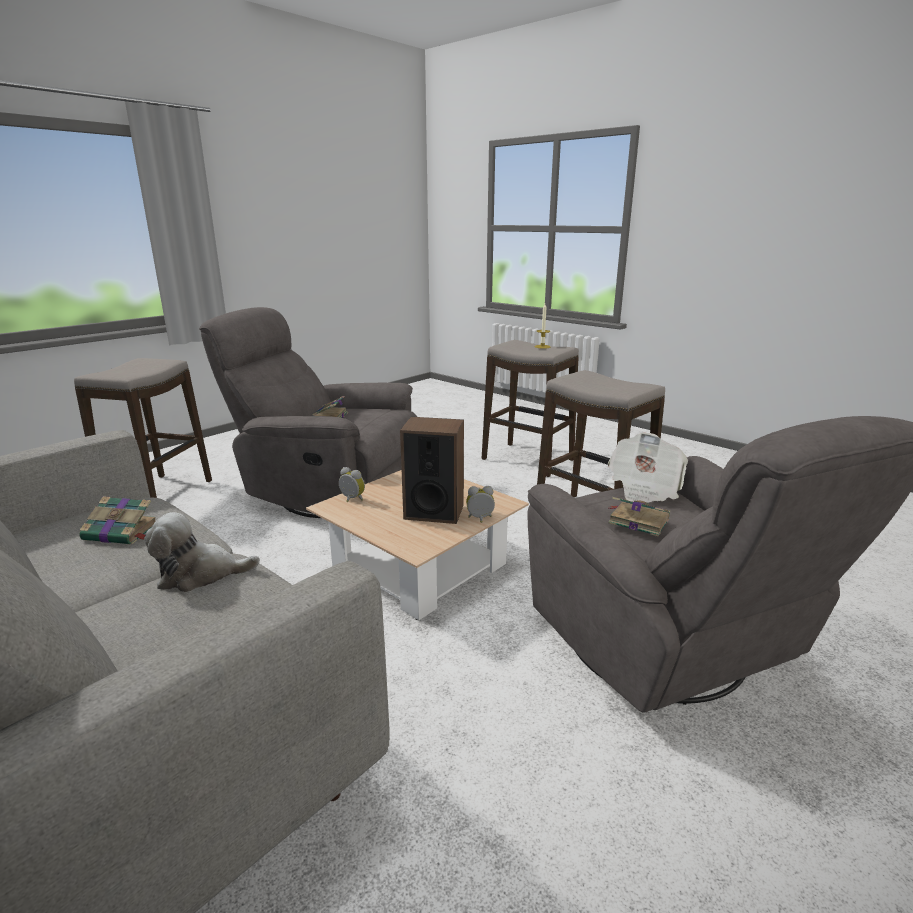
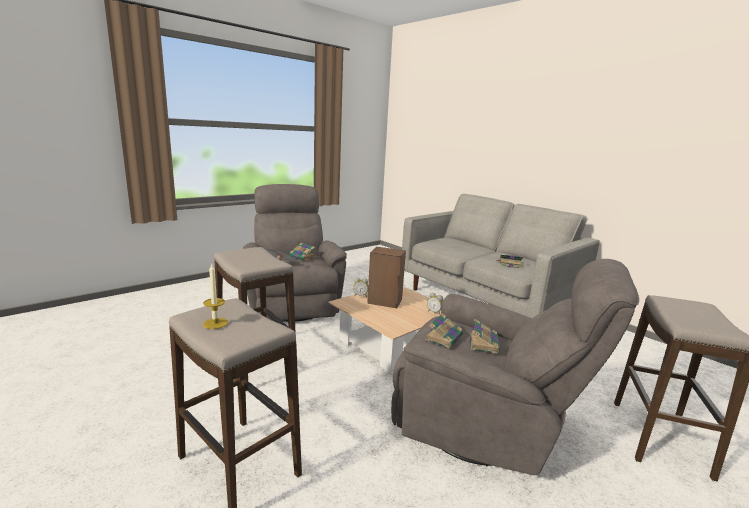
camera: 175 degrees left, 5 degrees down
(200, 574) = (464, 253): plush toy -> none
(369, 415) = (444, 337): none -> book

